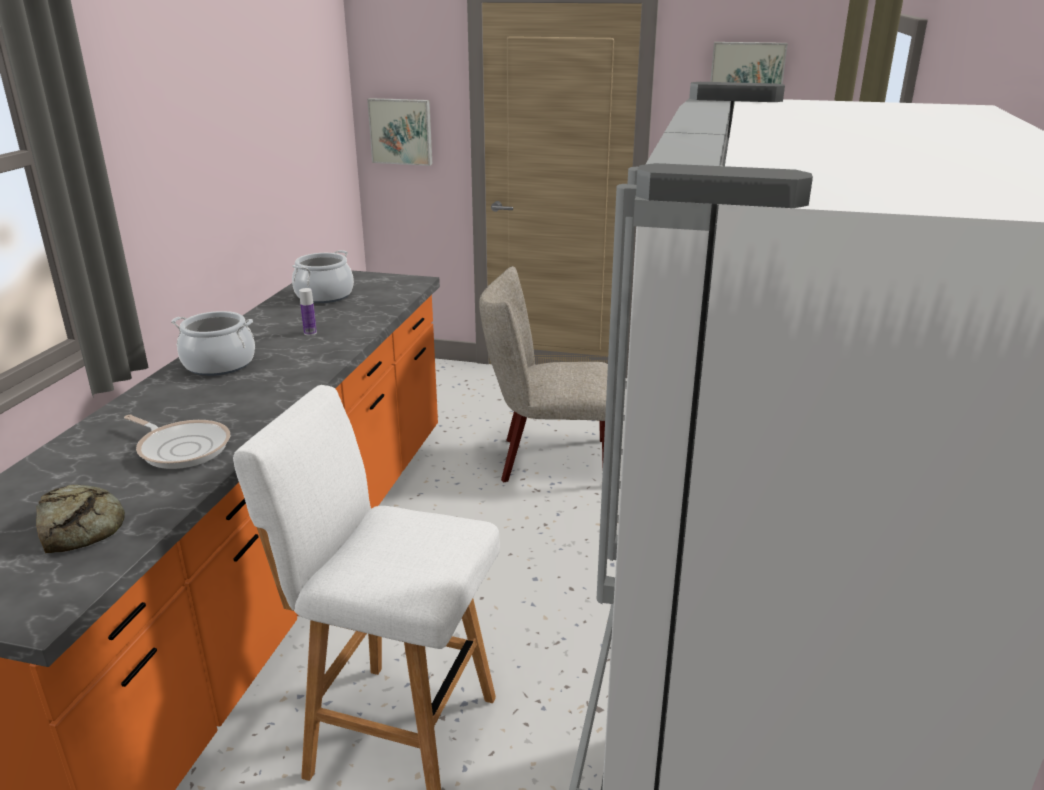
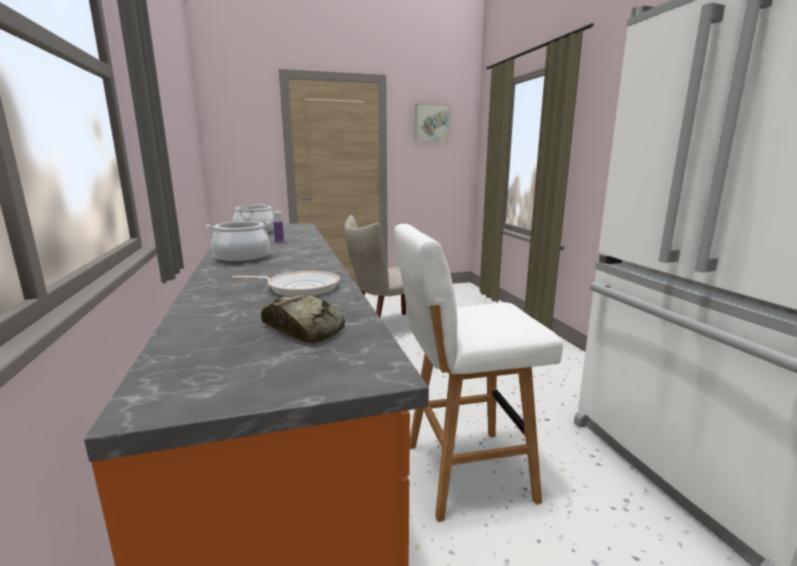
camera: 30 degrees left, 10 degrees down
(401, 131) = (238, 155): picture -> none

